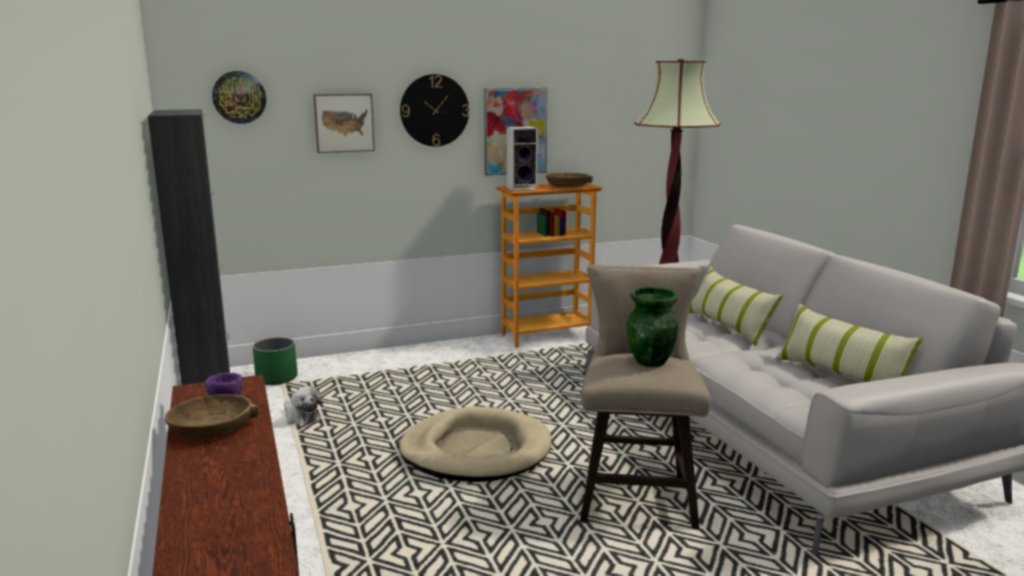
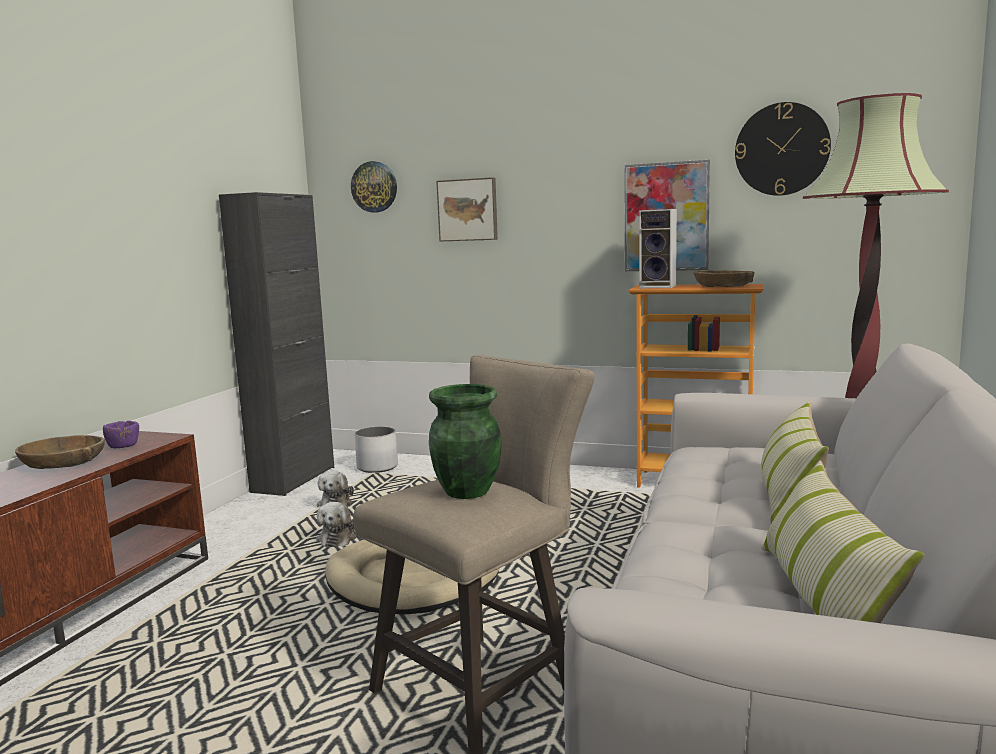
camera: 40 degrees right, 5 degrees down
(277, 378) = (377, 467): green planter -> white planter
(361, 443) = (337, 538): none -> plush toy
(434, 110) = (565, 194): wall clock -> wall clock (781, 149)

